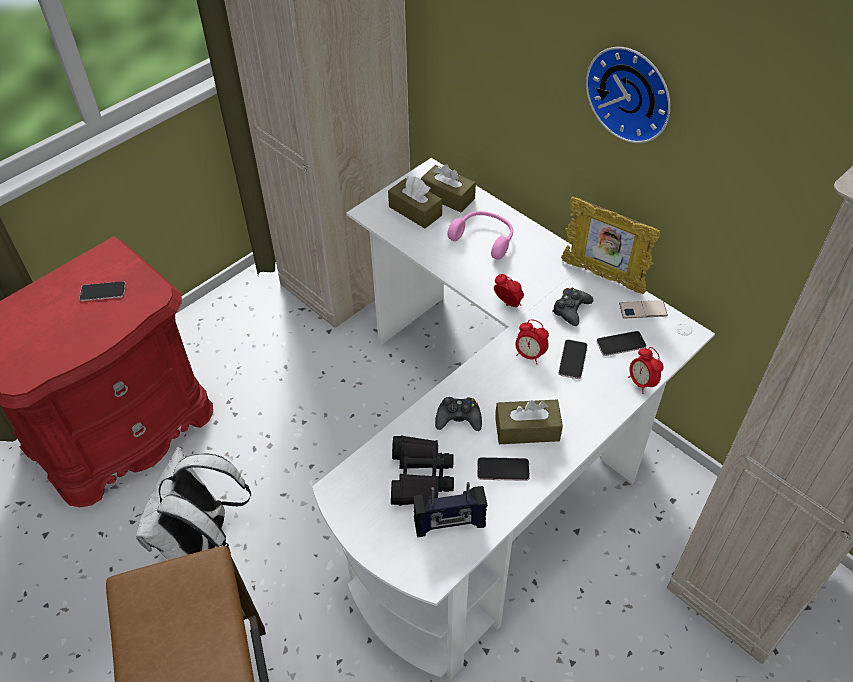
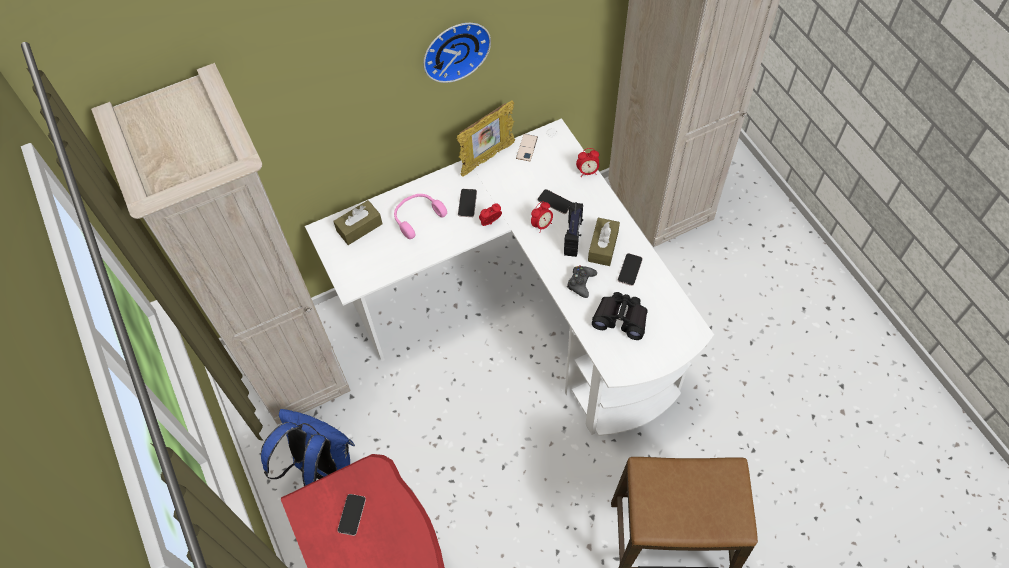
camera: 70 degrees left, 10 degrees up
(203, 544) = (528, 536): white backpack -> none
(243, 332) = (321, 468): none -> blue backpack
(415, 211) = (365, 254): brown tissue box -> none
(449, 524) = (661, 311): radio -> radio (573, 237)
(571, 310) = (510, 187): black game controller -> none
(621, 344) = (551, 171): phone -> phone (467, 203)

